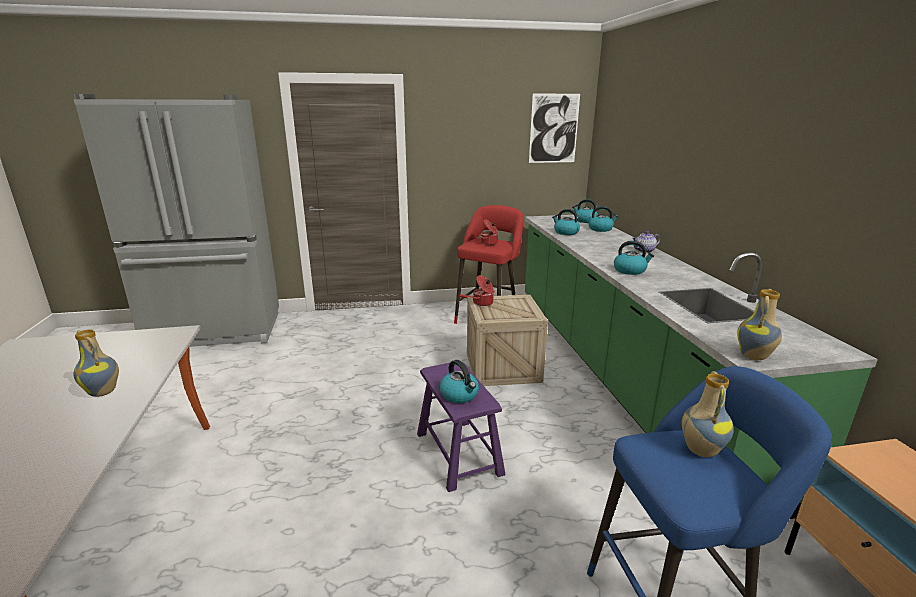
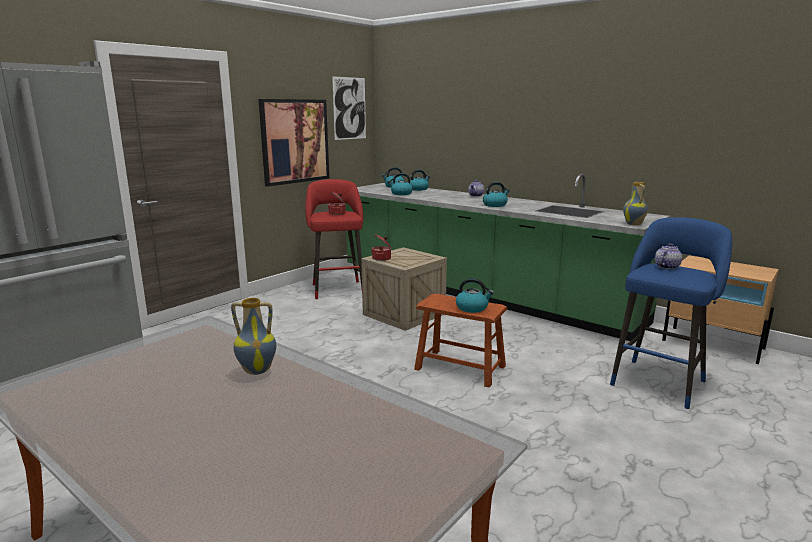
camera: 40 degrees left, 5 degrees down
(458, 453) = (460, 367): purple stool -> brown stool
(476, 162) = (295, 141): none -> picture
(699, 450) = (666, 267): vase -> teapot

